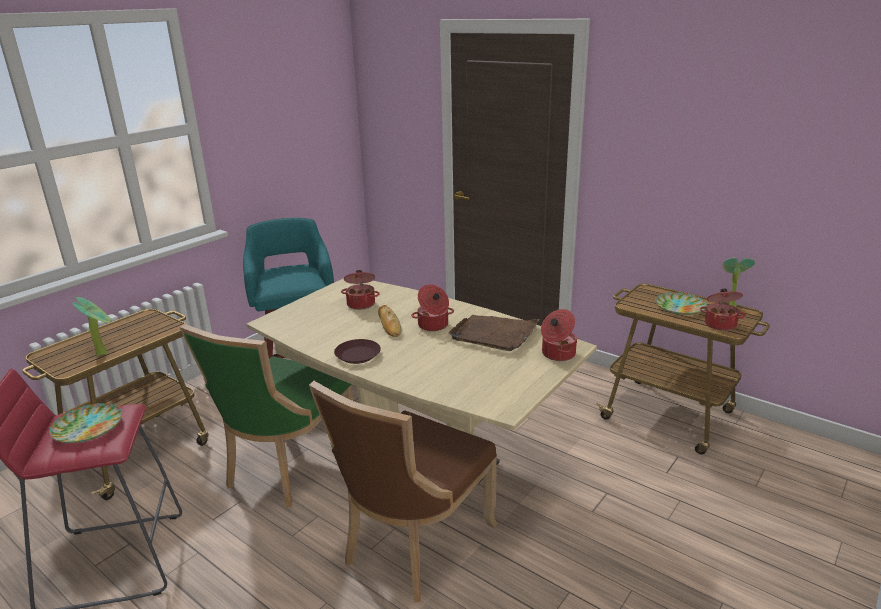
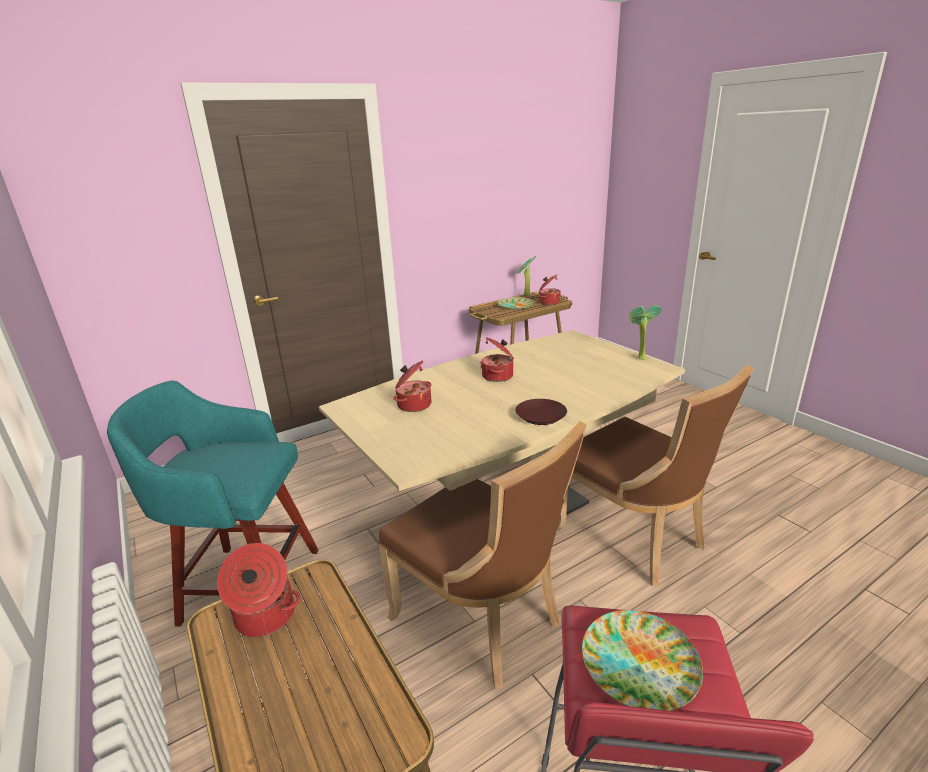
camera: 70 degrees left, 0 degrees up
(104, 352) = (348, 678): potted plant -> potted plant (639, 358)
(286, 467) = (482, 620): green chair -> brown chair
(389, 324) = (479, 395): bread -> none
(494, 334) = (533, 356): brown tray -> none
(557, 354) = (581, 341): cooking pot -> cooking pot (264, 617)

